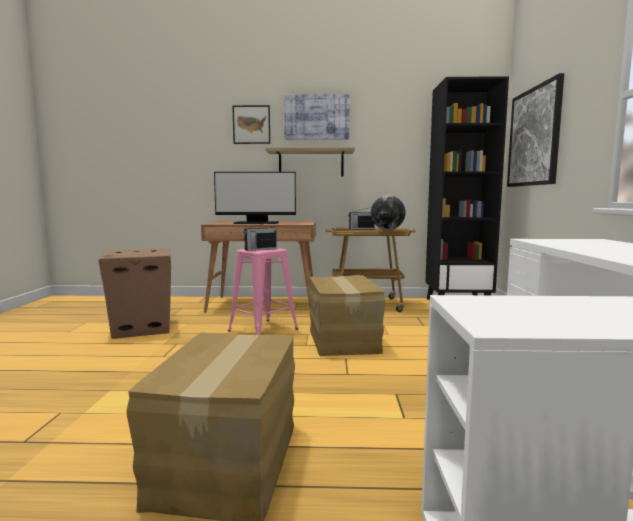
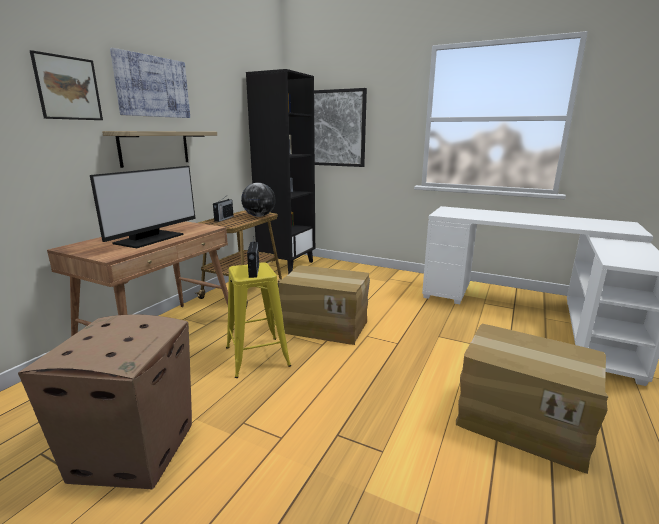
camera: 65 degrees left, 10 degrees up
(263, 330) = (257, 356): pink stool -> yellow stool

